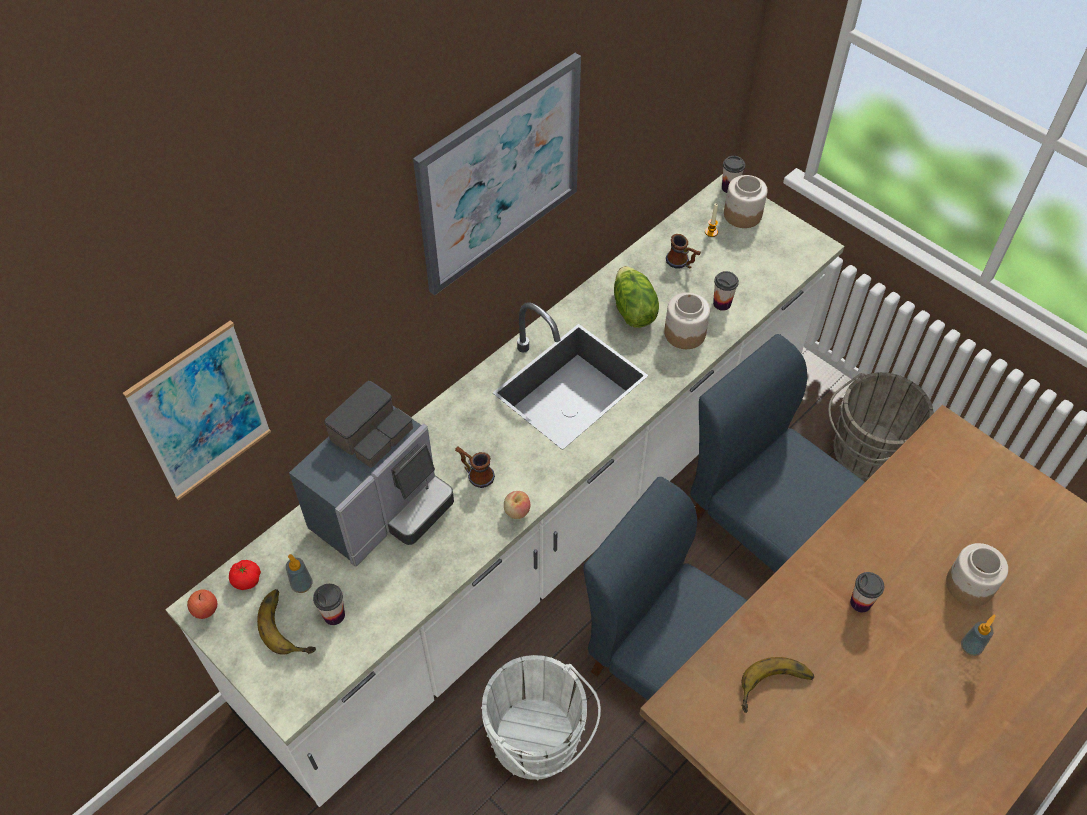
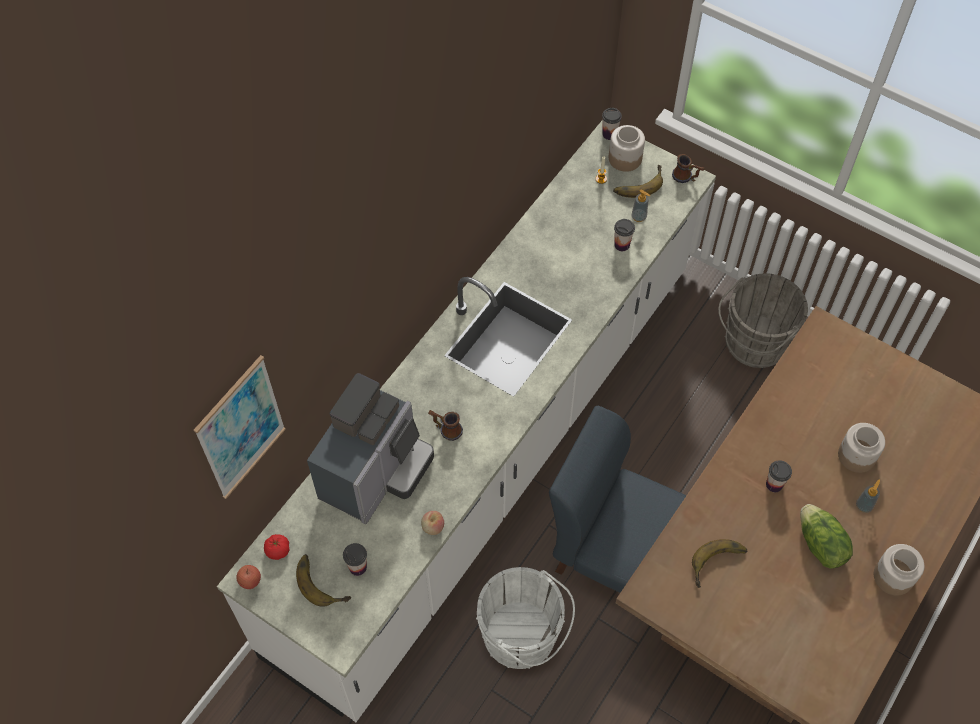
camera: 10 degrees left, 5 degrees up
(302, 585) = (325, 547): soap dispenser -> soap dispenser (639, 217)
(500, 174) = (437, 184): picture -> none
(517, 511) = (487, 455): apple -> apple (433, 527)
(632, 310) = (547, 262): lettuce -> lettuce (820, 545)
(682, 263) = (581, 212): mug -> mug (686, 178)
(684, 333) = (595, 276): jar -> jar (893, 576)
(752, 242) = (637, 183): none -> banana
(765, 522) = (678, 418): blue chair -> none

